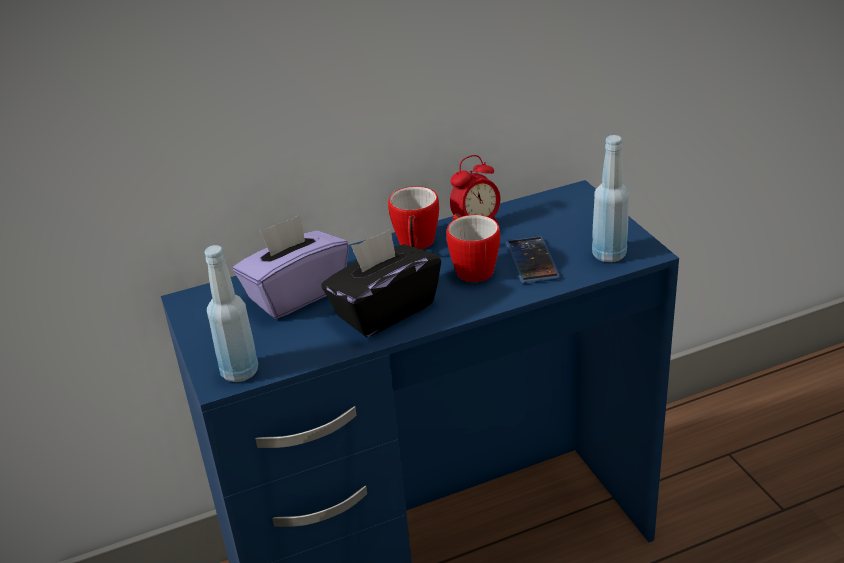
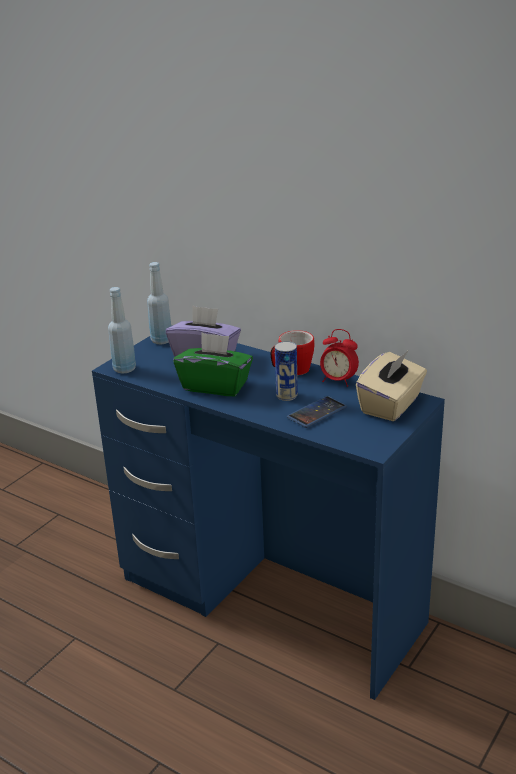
camera: 55 degrees right, 5 degrees down
(384, 310) = (215, 386): black tissue box -> green tissue box
(471, 268) = (286, 396): mug -> can
(566, 212) = (391, 405): none -> beige tissue box
(609, 255) = (355, 436): blue bottle -> blue bottle (161, 340)

